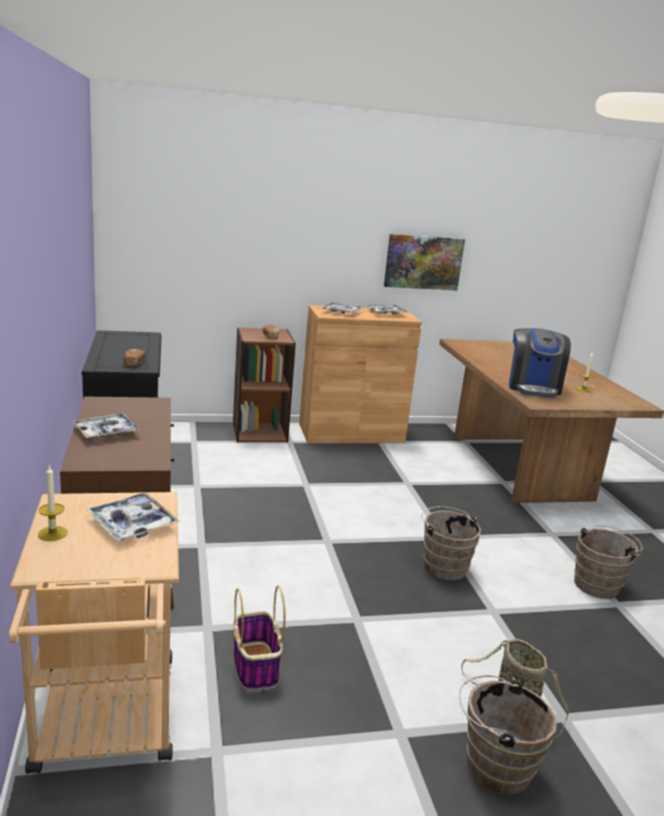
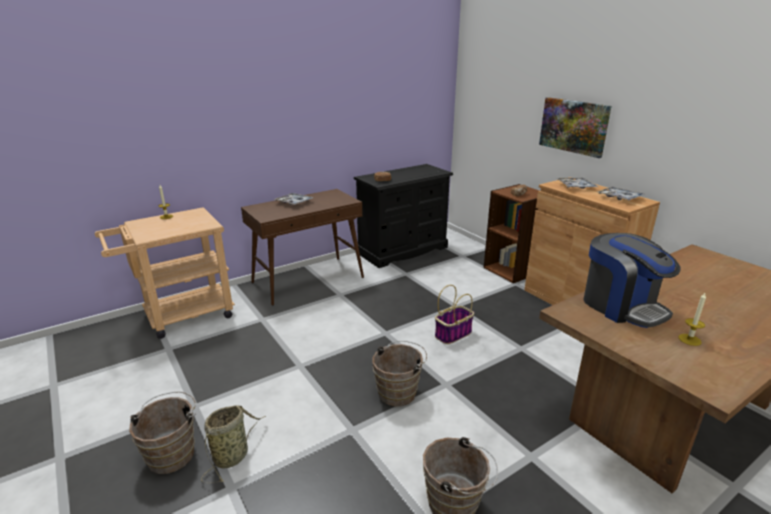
camera: 70 degrees right, 5 degrees up
(132, 524) = (181, 226): tray -> none
(255, 666) = (236, 342): basket -> basket (453, 334)
(423, 262) = (689, 153): picture -> picture (574, 126)
(533, 387) = (621, 306): coffee machine -> coffee machine turned 105 degrees counterclockwise

